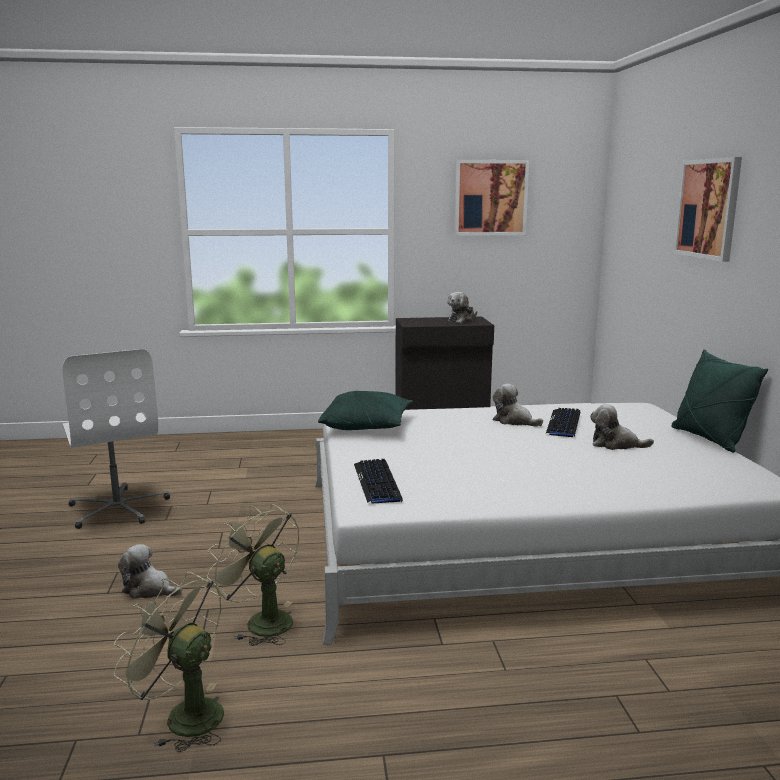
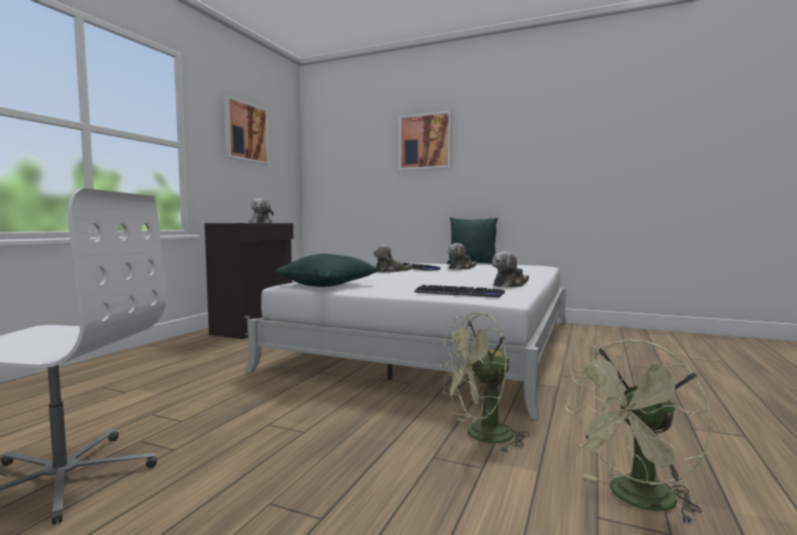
camera: 60 degrees left, 10 degrees down
(149, 589) = (350, 485): plush toy -> plush toy (510, 285)

